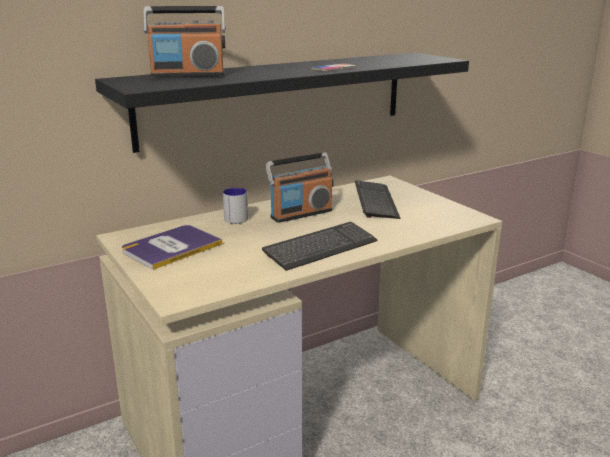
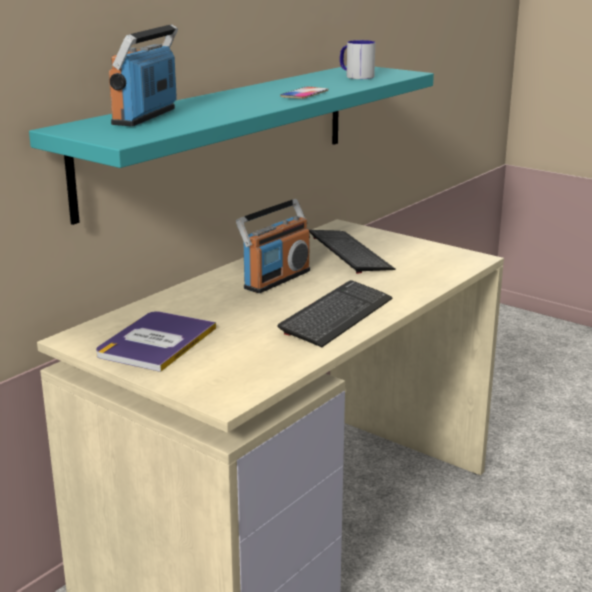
camera: 20 degrees left, 0 degrees up
(188, 75) = (146, 117): radio -> radio turned 135 degrees clockwise
(234, 217) = (198, 294): mug -> mug (355, 76)
(277, 98) = (222, 135): black shelf -> turquoise shelf

